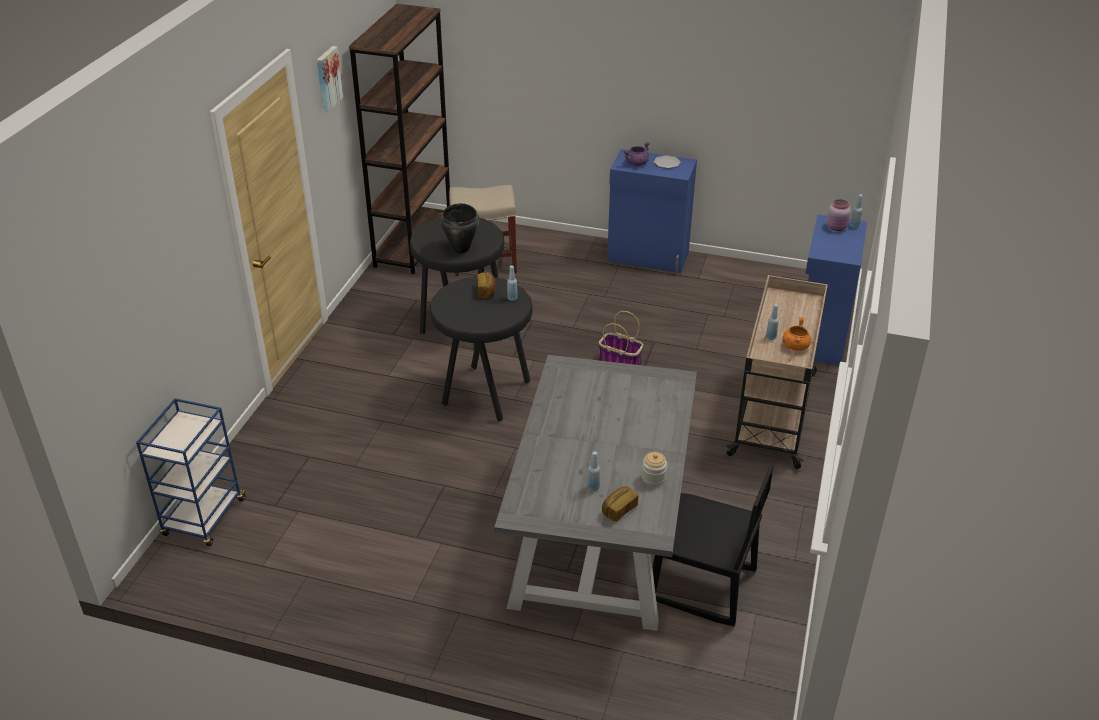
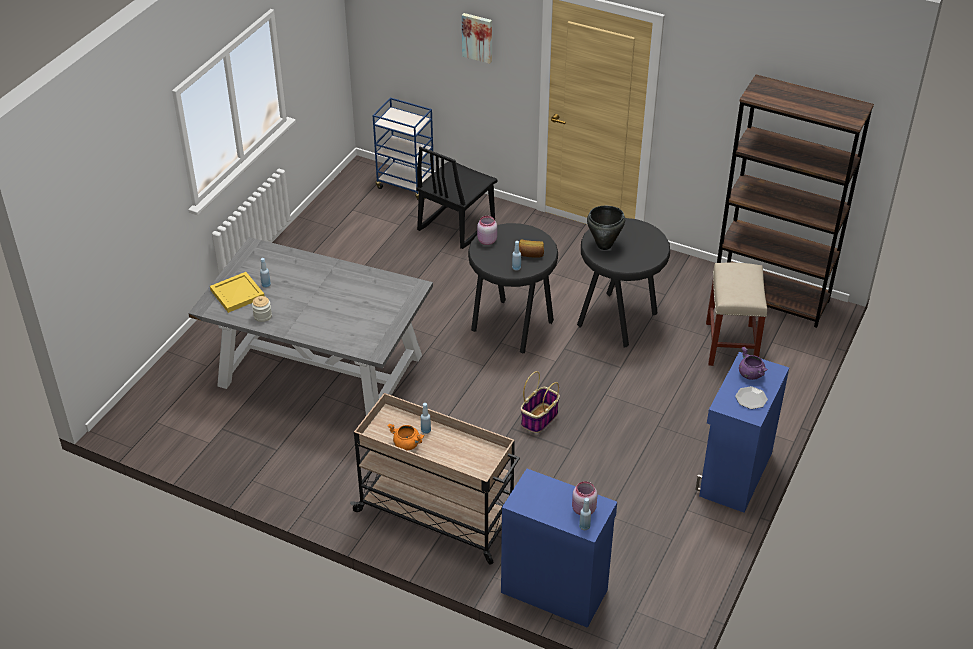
camera: 100 degrees right, 5 degrees up
(327, 78) = (717, 77): picture -> picture (477, 37)
(468, 322) = (486, 241): none -> pink jar
(619, 510) = (238, 294): bread -> yellow tray
(702, 586) = (247, 419): black chair -> black chair (455, 225)

